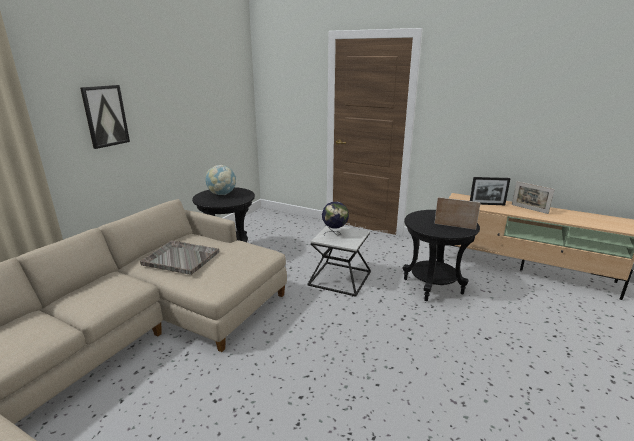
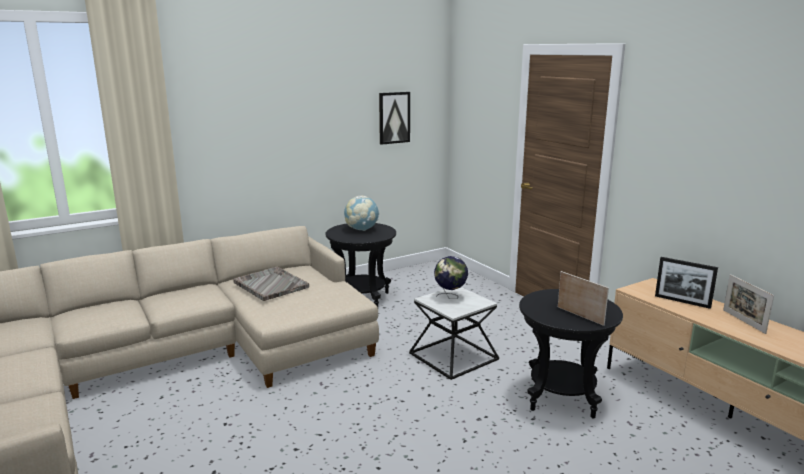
camera: 30 degrees right, 5 degrees down
(105, 116) = (248, 133): picture -> picture (394, 117)

